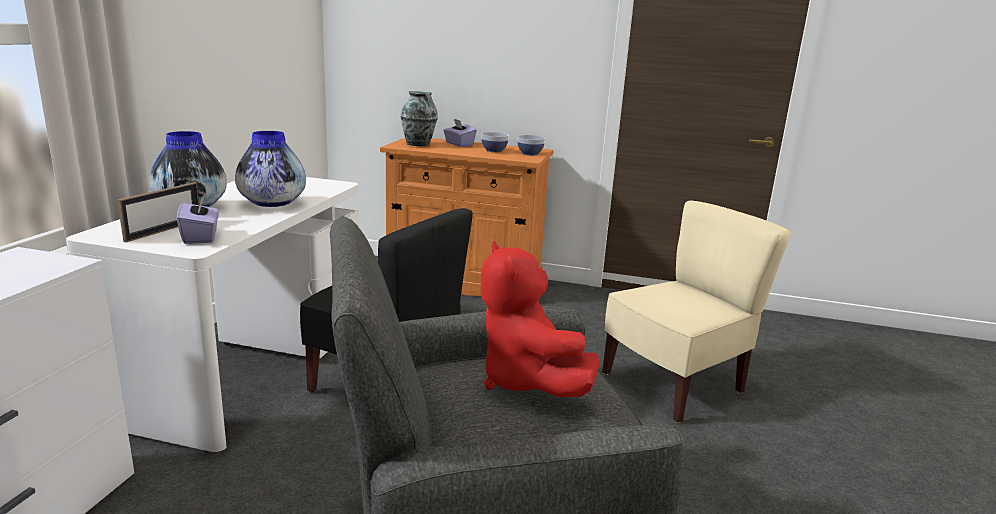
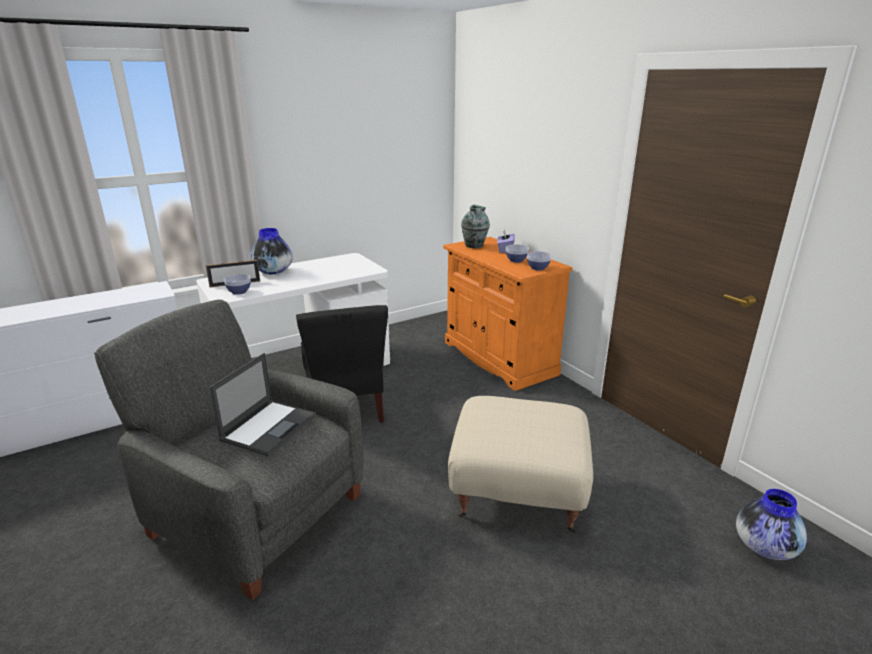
camera: 45 degrees right, 5 degrees up
(201, 237) = (239, 292): purple tissue box -> bowl
(273, 203) = (311, 277): vase -> vase (764, 547)
(526, 381) = (269, 427): red plush toy -> laptop
(674, 384) = (518, 494): beige chair -> beige ottoman

